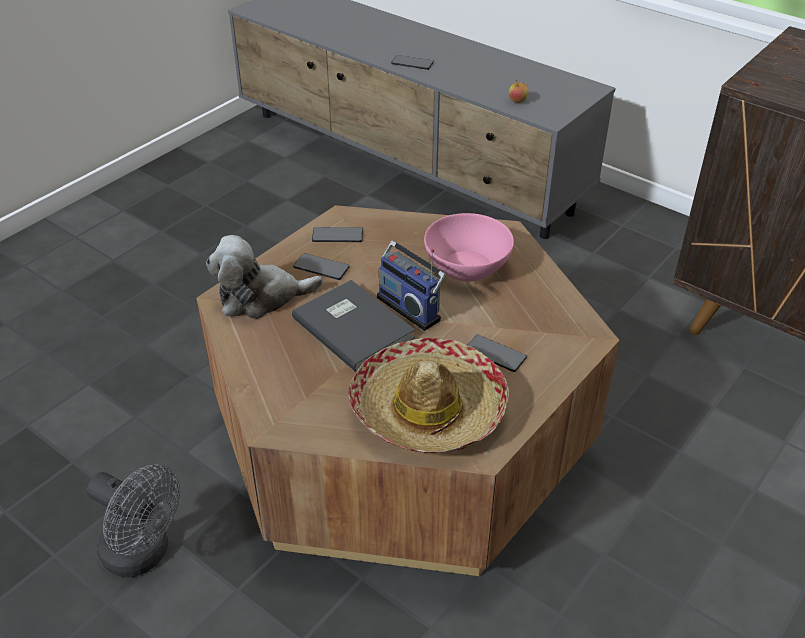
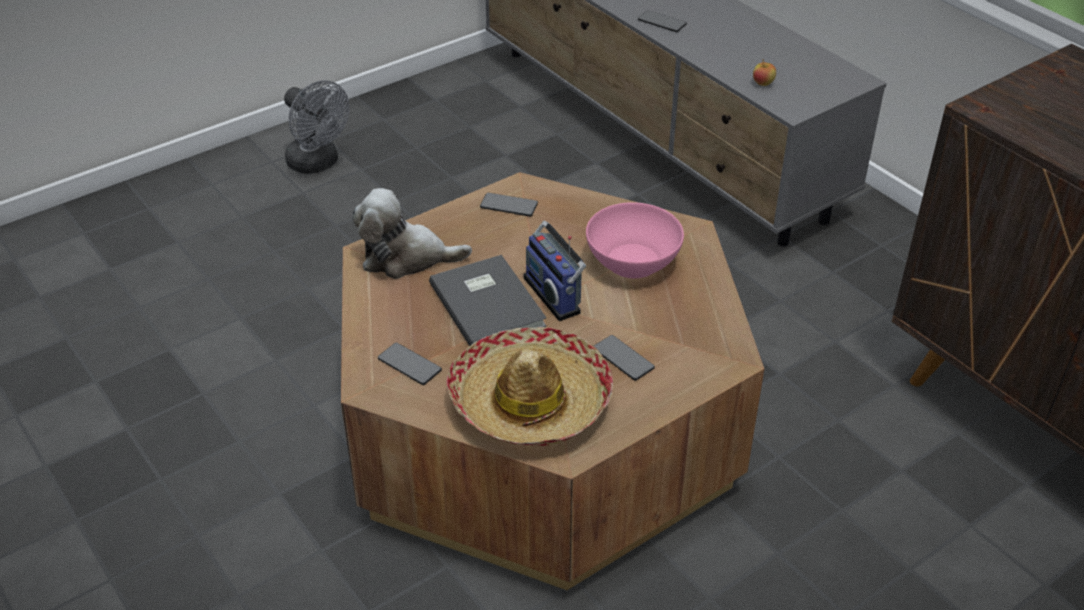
camera: 15 degrees right, 0 degrees up
(144, 554) = (243, 496): grey fan -> grey fan (318, 164)
(321, 267) = (479, 237): phone -> phone (409, 365)

